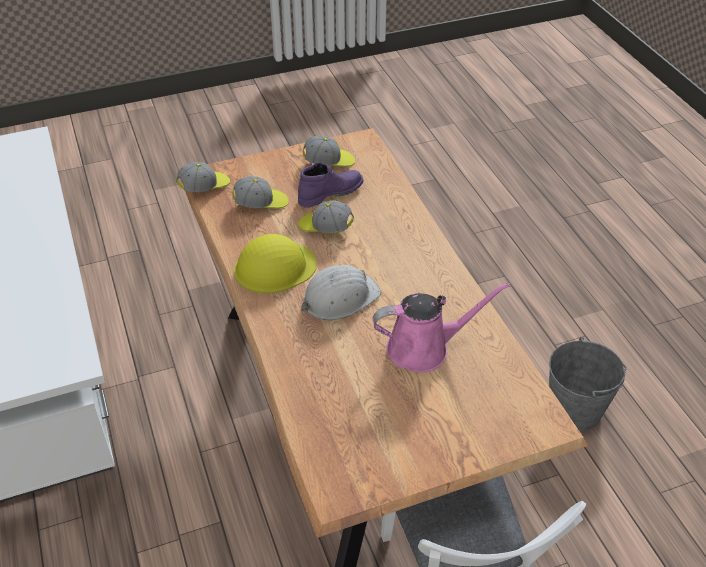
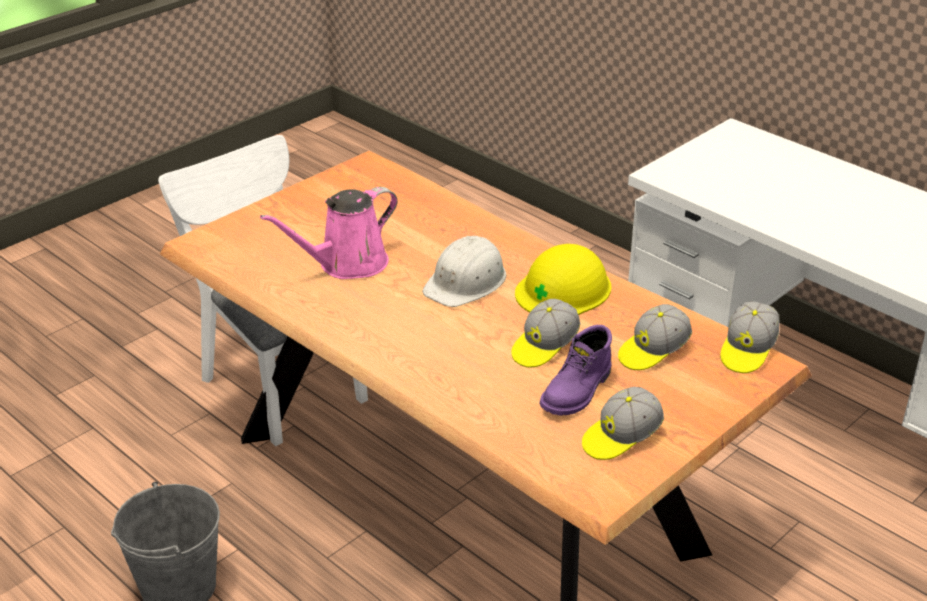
camera: 155 degrees right, 10 degrees down
(325, 227) = (544, 346): cap -> cap turned 135 degrees clockwise

